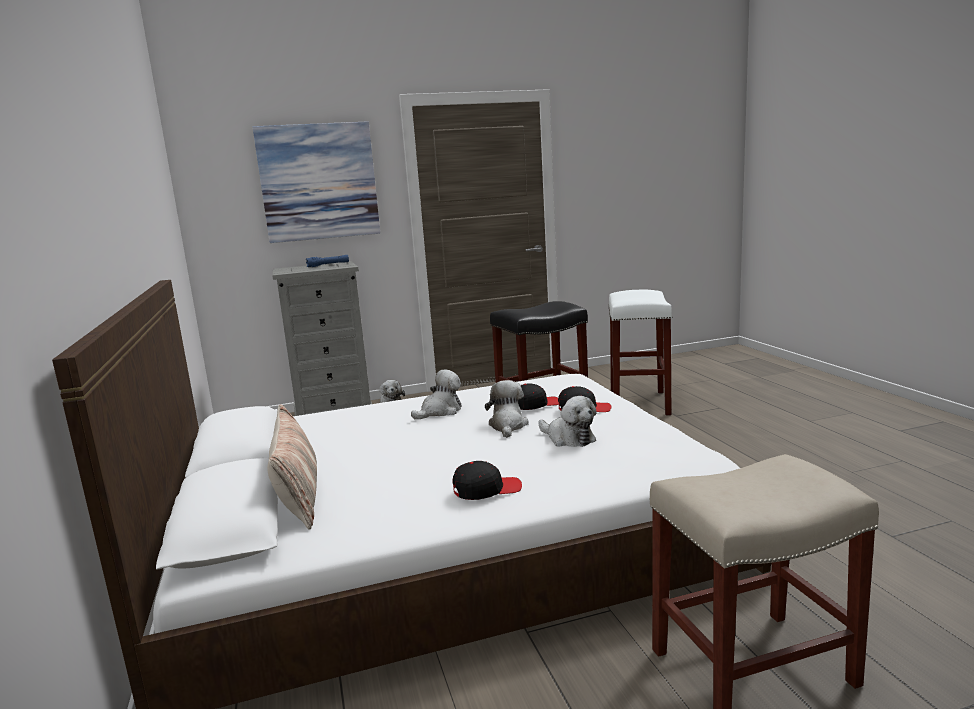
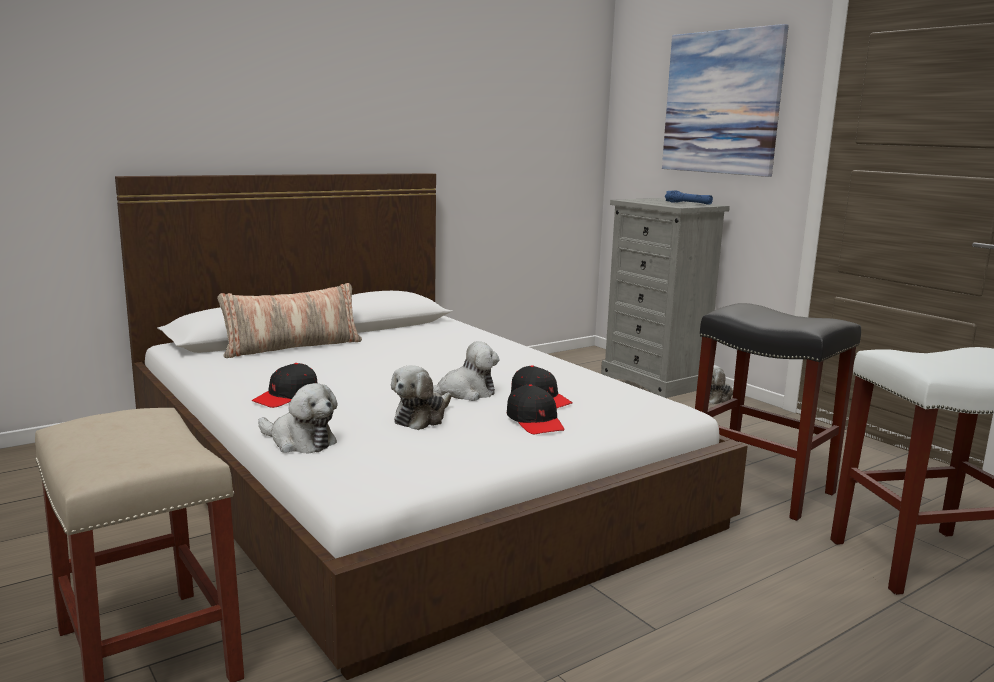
camera: 70 degrees right, 0 degrees up
(440, 411) = (498, 364): plush toy -> plush toy (299, 442)
(486, 490) = (286, 397): black cap -> black cap turned 75 degrees clockwise

